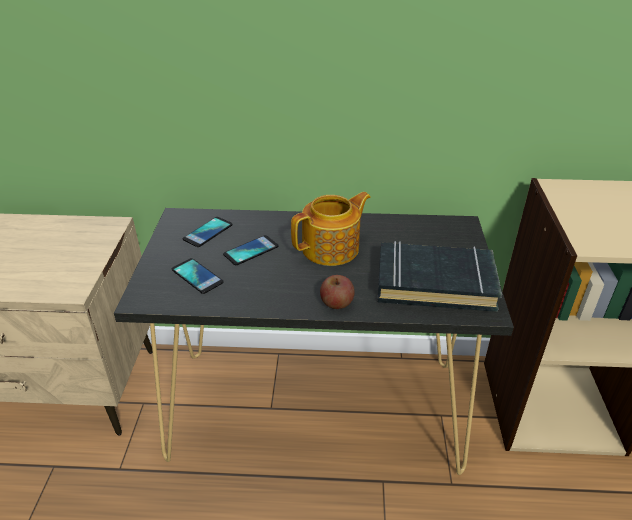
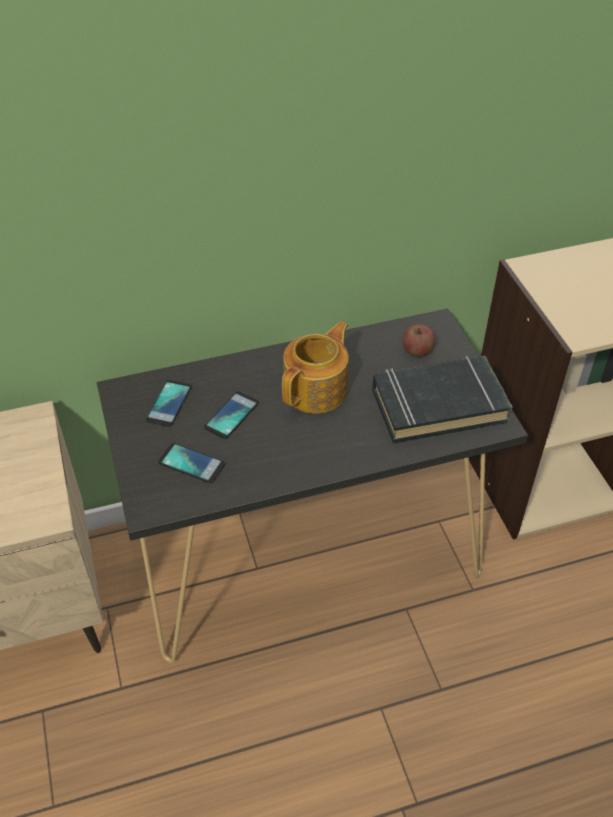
camera: 20 degrees left, 10 degrees up
(336, 303) = (353, 455): apple -> apple (417, 350)

